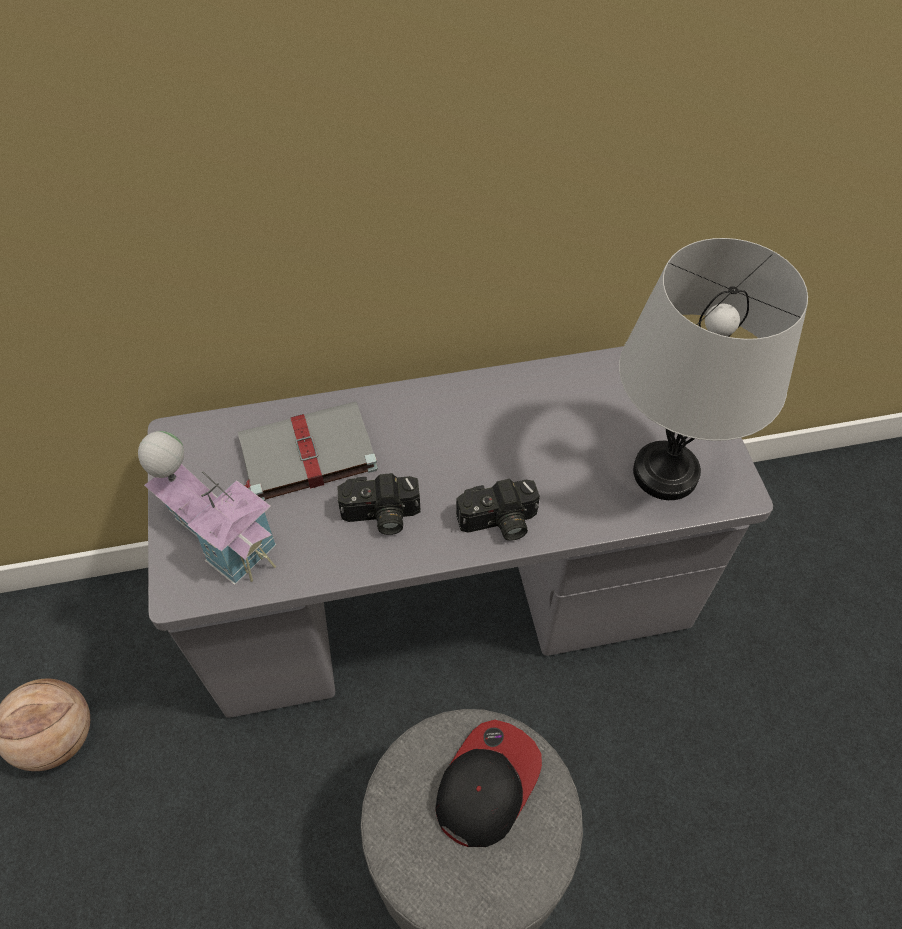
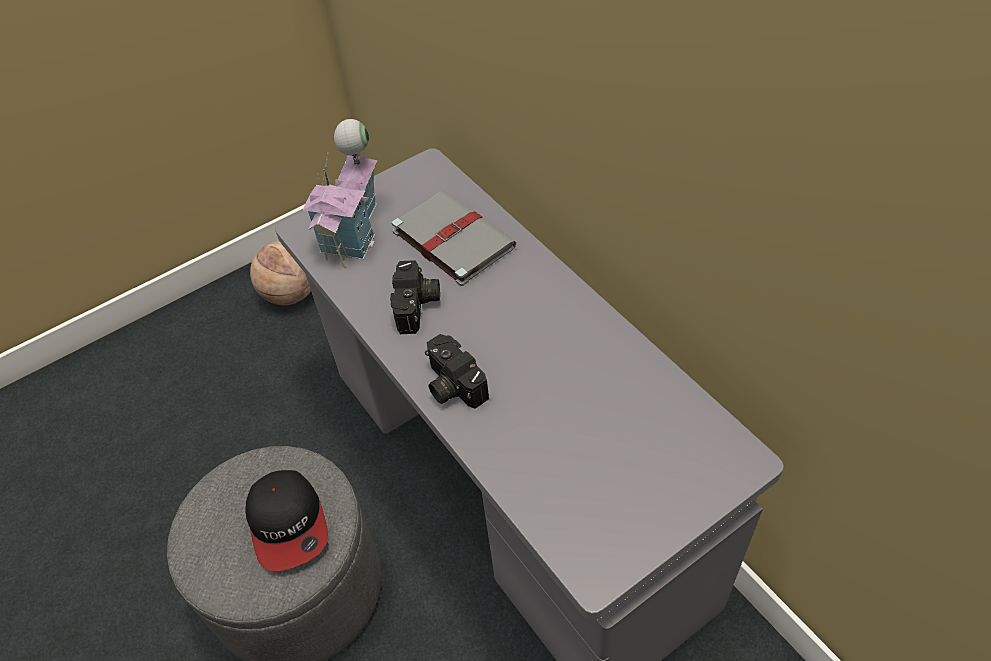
camera: 70 degrees right, 5 degrees down
(381, 516) = (418, 306): camera -> camera turned 150 degrees counterclockwise
(487, 783) = (288, 523): cap -> cap turned 60 degrees clockwise
(665, 473) = (580, 496): grey table lamp -> none

